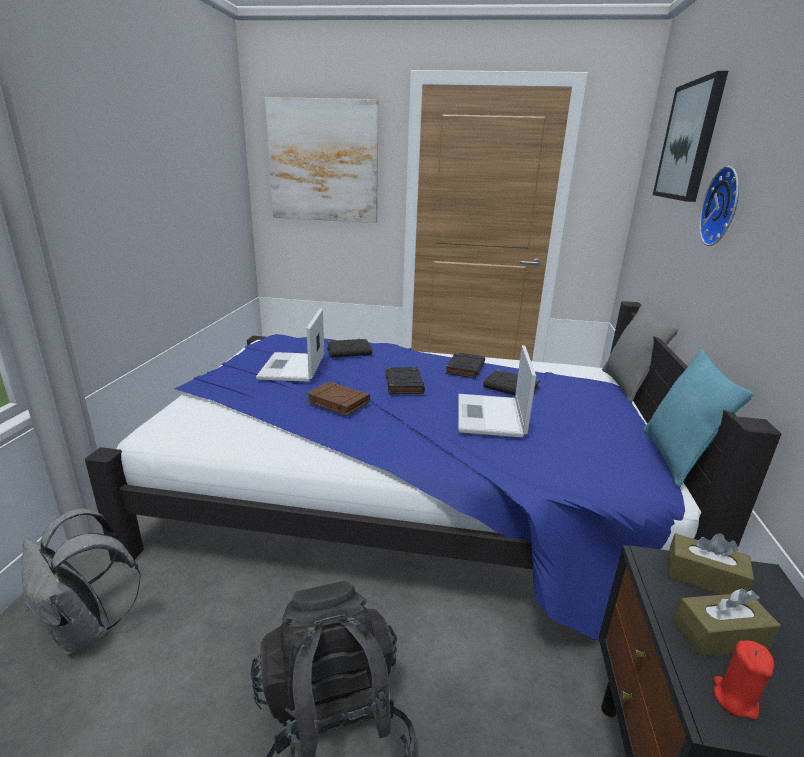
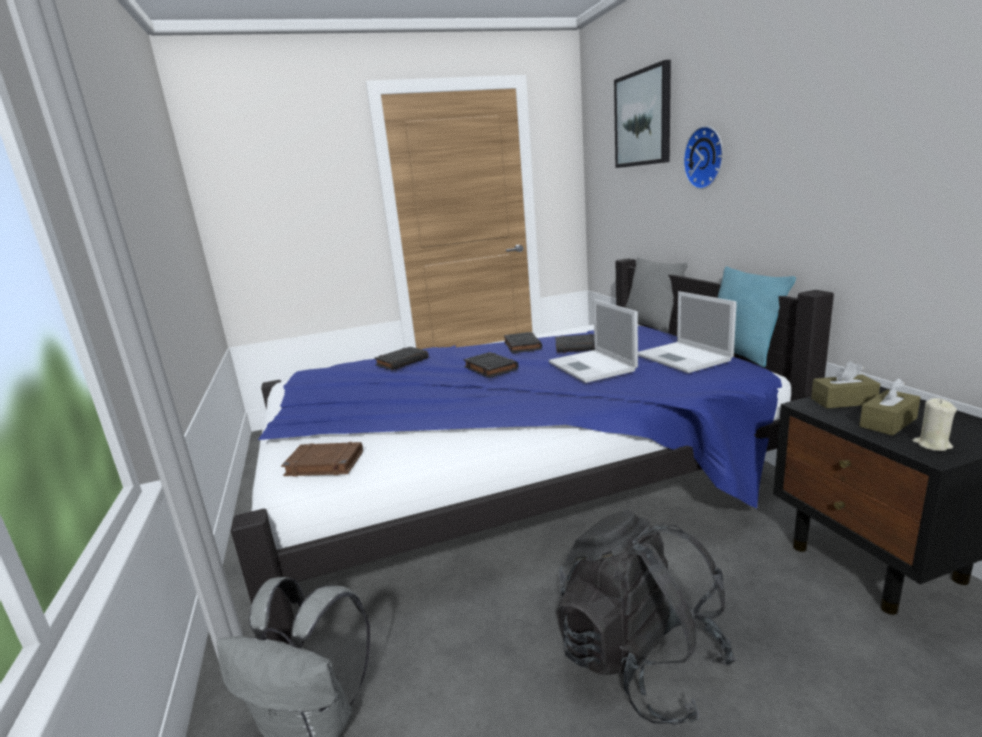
camera: 25 degrees left, 5 degrees down
(292, 368) = (366, 387): laptop -> laptop (684, 358)
(323, 161) = (286, 181): picture -> none
(337, 402) = (452, 396): brown book -> brown book (323, 464)
(734, 698) = (932, 444): red candle -> beige candle

